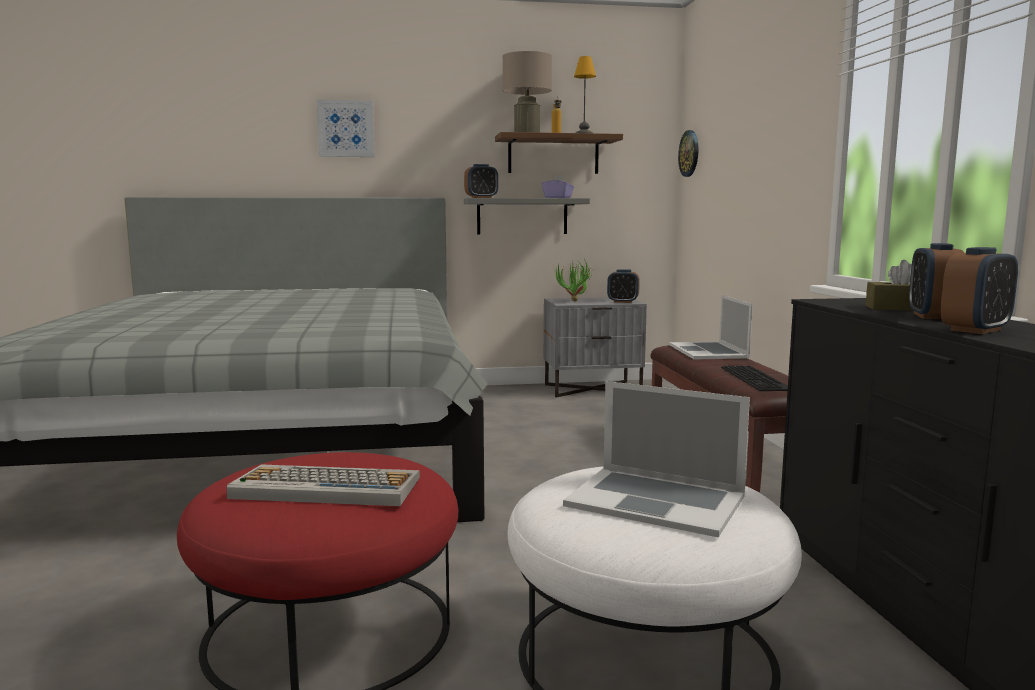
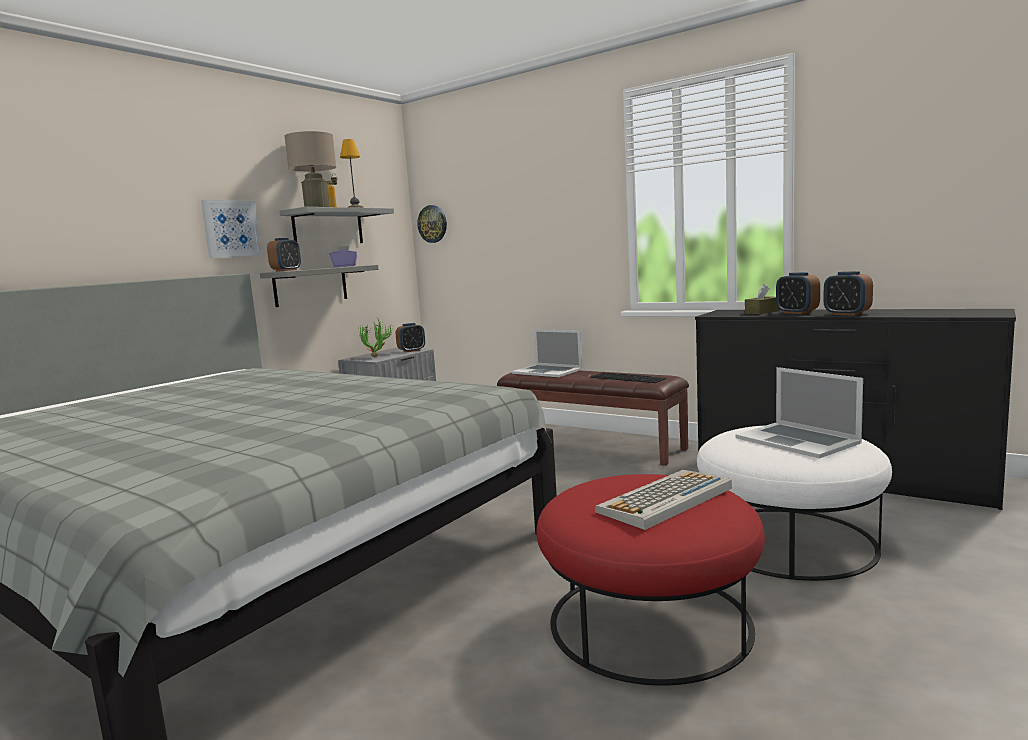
camera: 45 degrees left, 0 degrees up
(346, 128) = (130, 202): picture -> picture (231, 228)
(553, 155) = (328, 227): brown shelf -> grey shelf
(656, 501) = (797, 440): laptop -> laptop turned 75 degrees clockwise
(975, 330) = (847, 314): alarm clock -> alarm clock turned 135 degrees clockwise

